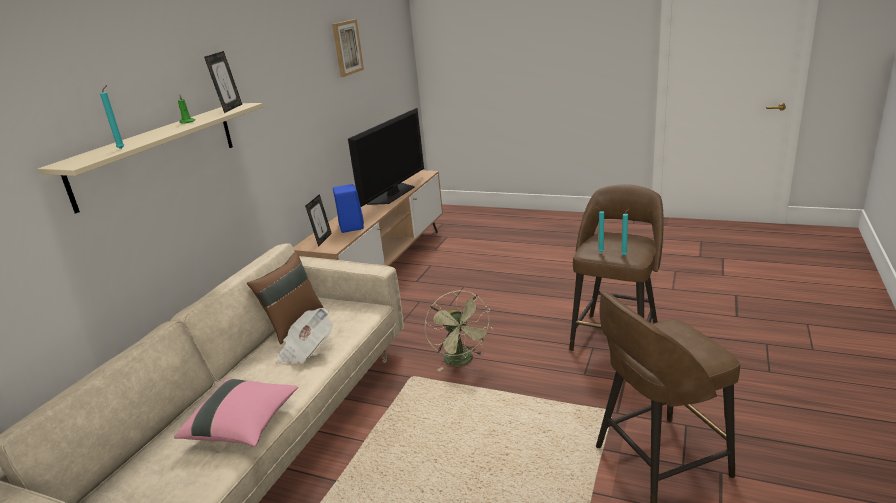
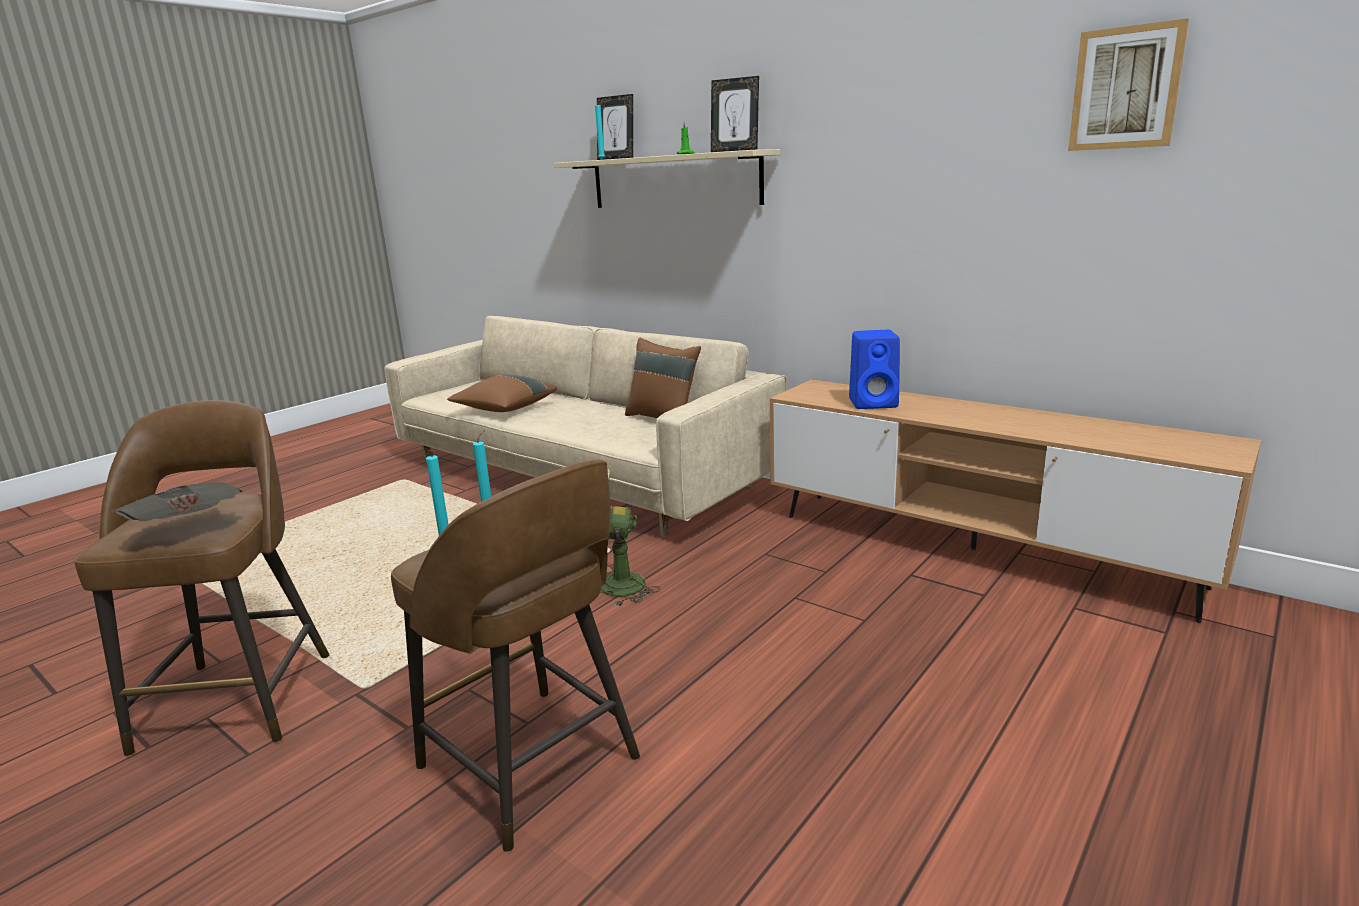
camera: 105 degrees right, 5 degrees down
(243, 425) = (504, 409): pink pillow -> brown pillow
(306, 350) = (595, 423): newspaper -> newspaper (189, 530)
(322, 240) = (831, 391): picture frame -> picture frame (617, 159)
(393, 194) = (1047, 428): television -> none

